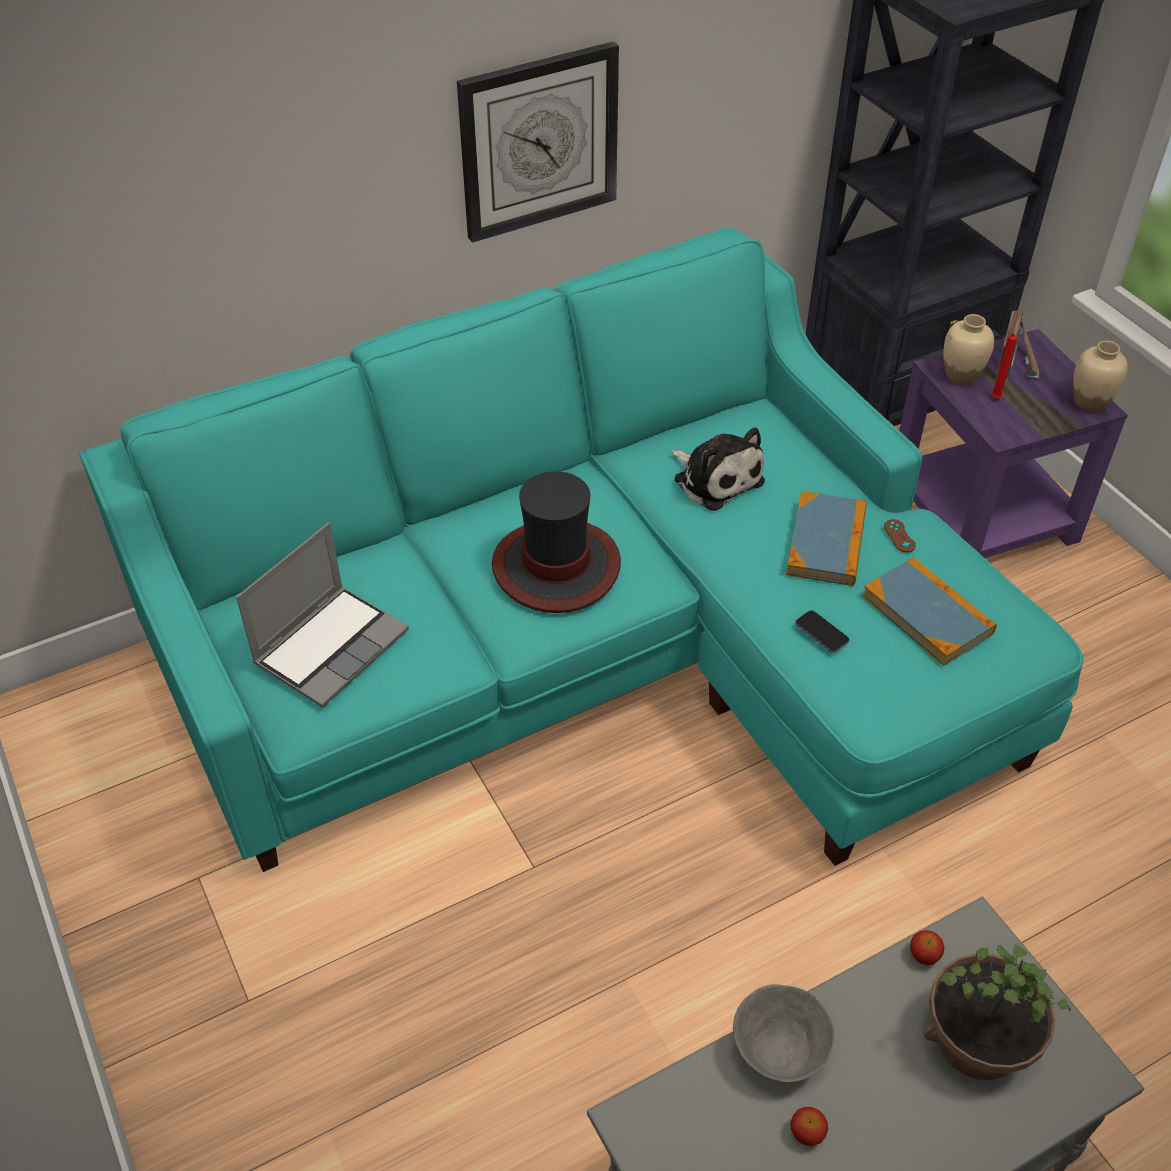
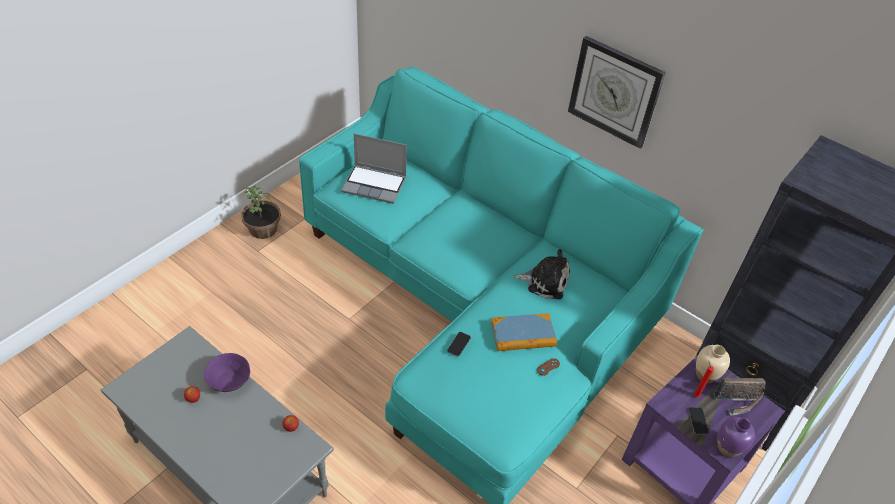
camera: 65 degrees right, 0 degrees up
(556, 566) = (455, 240): hat -> none
(715, 478) = (545, 281): plush toy -> plush toy turned 105 degrees counterclockwise
(779, 1051) = (229, 382): grey bowl -> purple bowl
(927, 614) = (493, 386): book -> none
(978, 1038) = (253, 455): potted plant -> potted plant (263, 229)
(1040, 413) = (697, 421): none -> phone
(1089, 403) = (727, 448): beige vase -> purple vase

